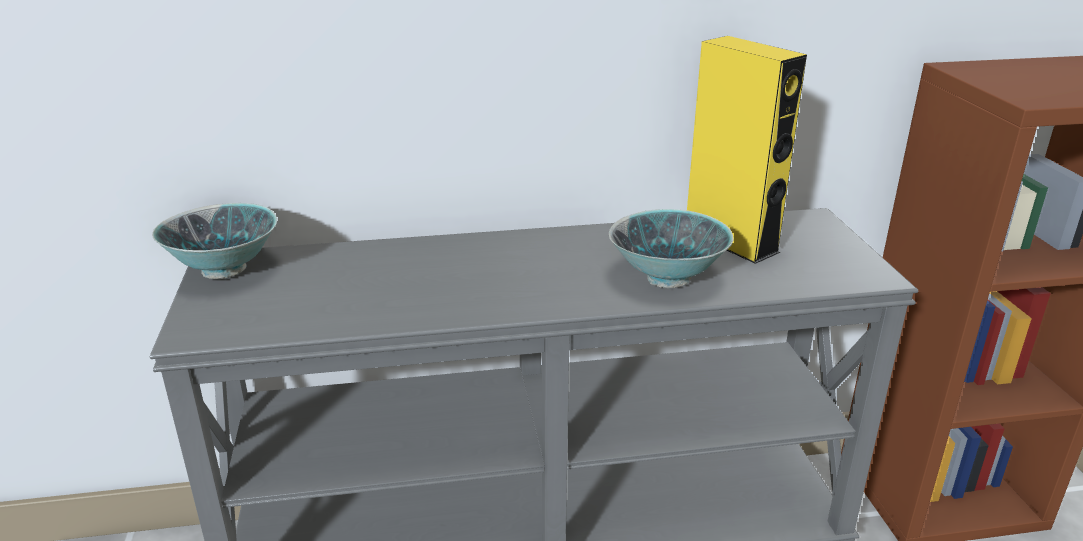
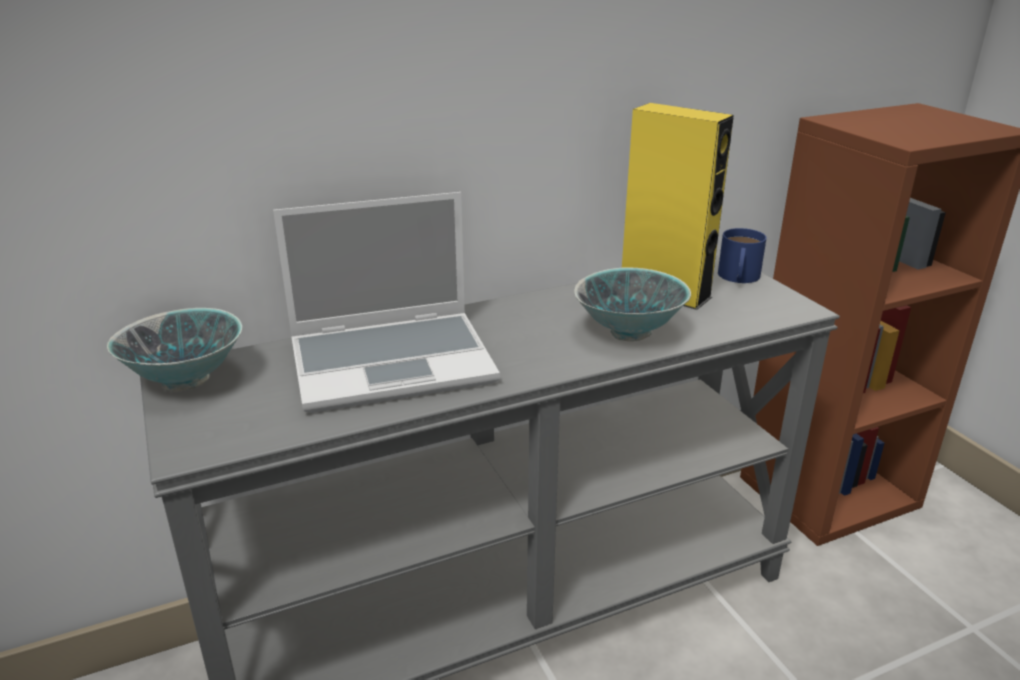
camera: 15 degrees left, 0 degrees up
(416, 277) = (394, 362): none -> laptop
(822, 235) = (738, 278): none -> blue mug

